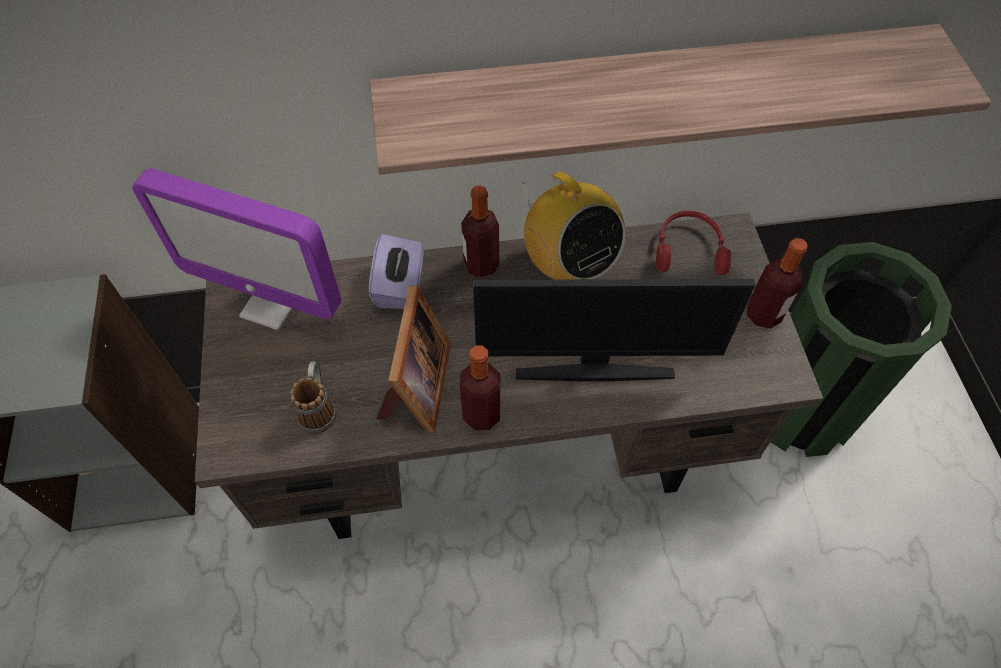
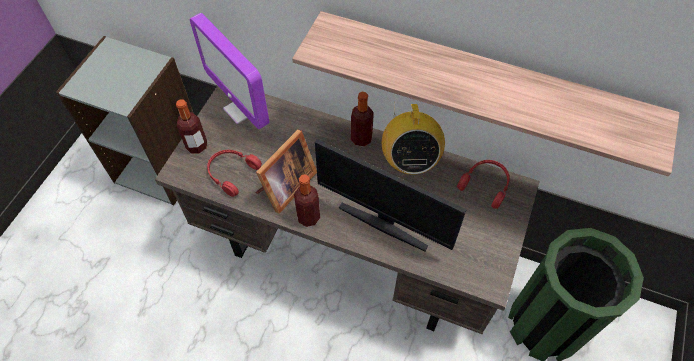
camera: 30 degrees right, 0 degrees up
(319, 408) = (231, 173): mug -> red headphones
(400, 286) = (311, 130): purple tissue box -> none
(763, 315) = (503, 243): bottle -> bottle (197, 146)

